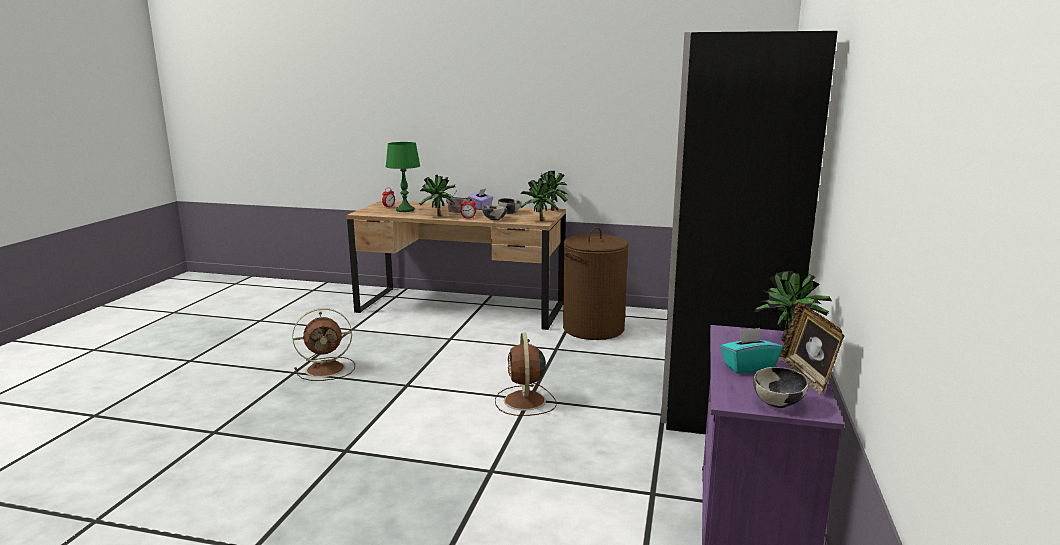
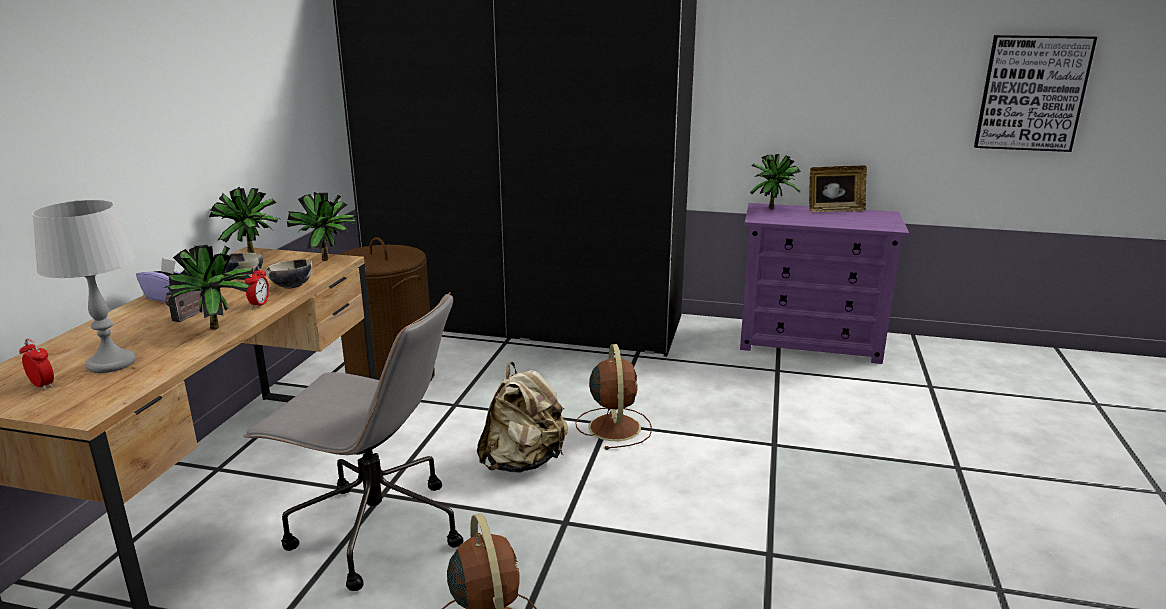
camera: 90 degrees left, 5 degrees up
(405, 210) = (110, 363): green table lamp -> grey table lamp
(417, 340) = (374, 530): none -> grey office chair
(477, 372) = (523, 462): none -> beige backpack
(525, 401) = (614, 426): brown fan -> brown fan turned 90 degrees counterclockwise
(748, 367) = (830, 220): turquoise tissue box -> none
(778, 403) = (885, 219): bowl -> none
(953, 287) = (1032, 93): none -> picture

